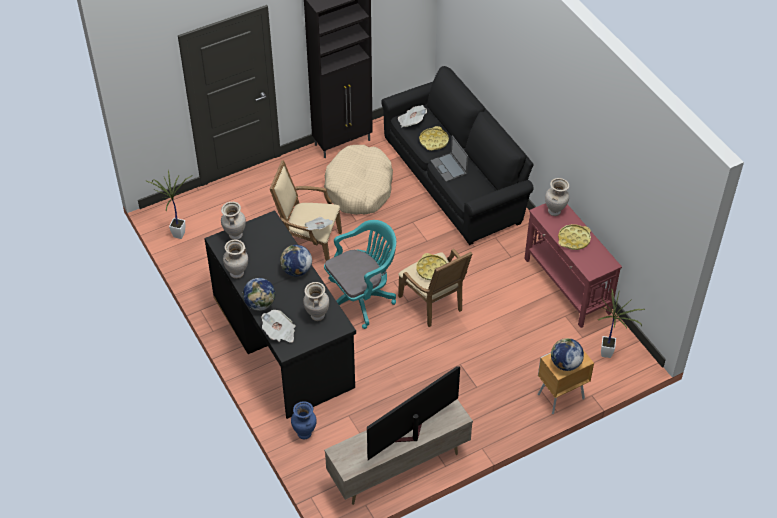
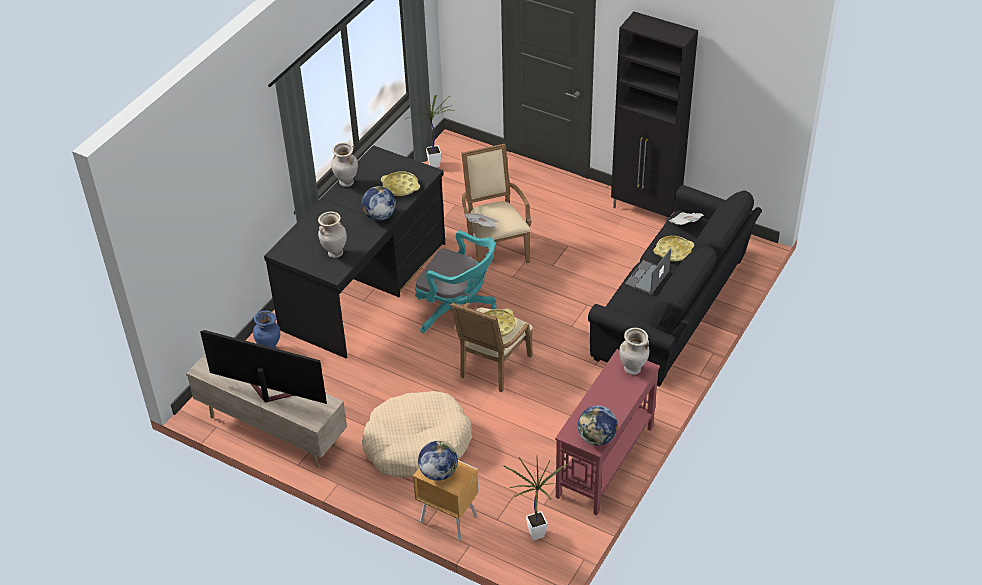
camera: 60 degrees right, 5 degrees down
(235, 235) = (391, 161): beige vase -> none
(260, 304) = (322, 212): globe -> globe (597, 438)
(279, 332) = (297, 239): newspaper -> none
(359, 188) = (597, 248): beige dog bed -> beige dog bed (417, 443)
(574, 239) = (605, 401): yellow tray -> yellow tray (400, 187)

